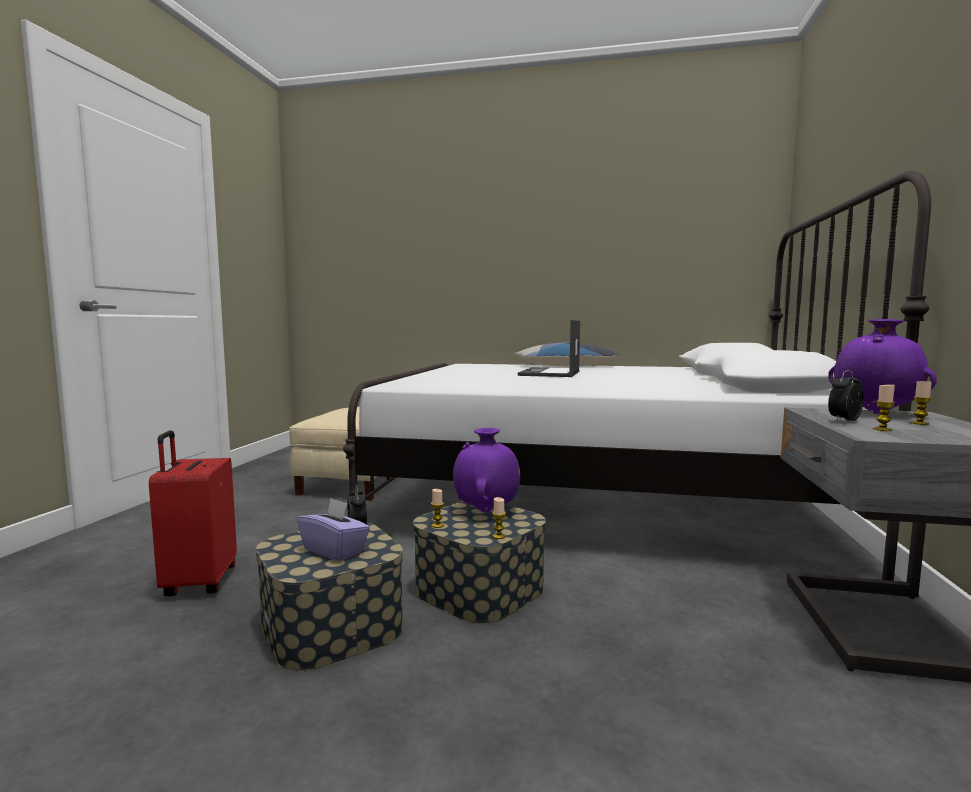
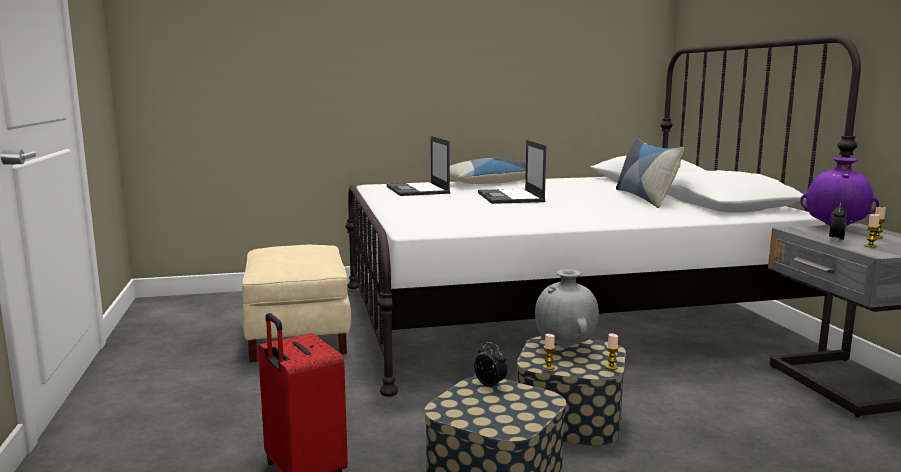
camera: 25 degrees left, 5 degrees up
(335, 550) = (506, 406): purple tissue box -> none
(485, 367) = (418, 190): none -> laptop
(486, 511) = (565, 347): purple vase -> grey vase
(688, 379) = (645, 198): none -> pillow

